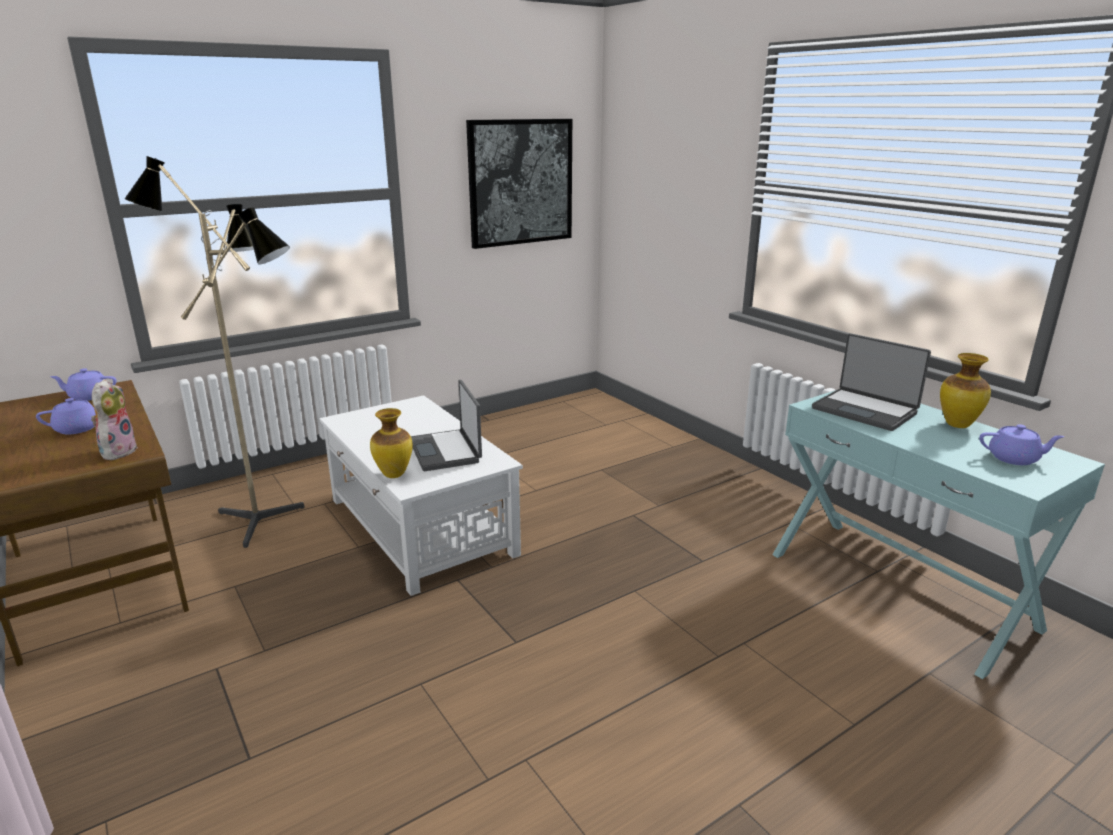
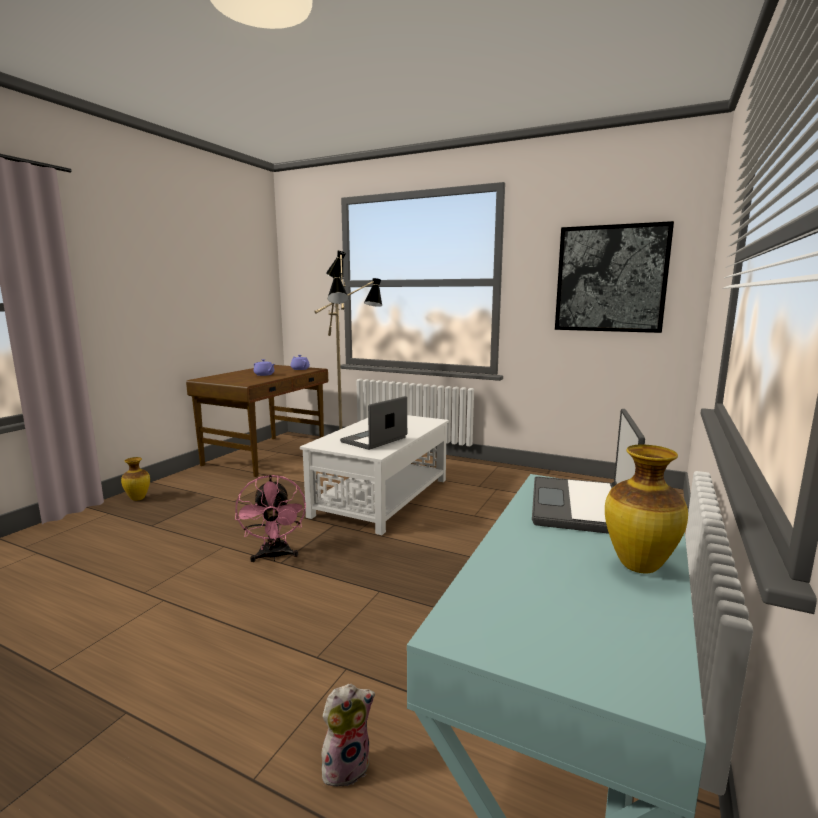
camera: 60 degrees right, 10 degrees down
(118, 451) = (246, 382): plush toy -> plush toy (346, 765)
(393, 474) = (329, 438): vase -> vase (138, 498)
(495, 644) = (274, 556): none -> pink fan
(1014, 459) = (564, 619): purple teapot -> none

